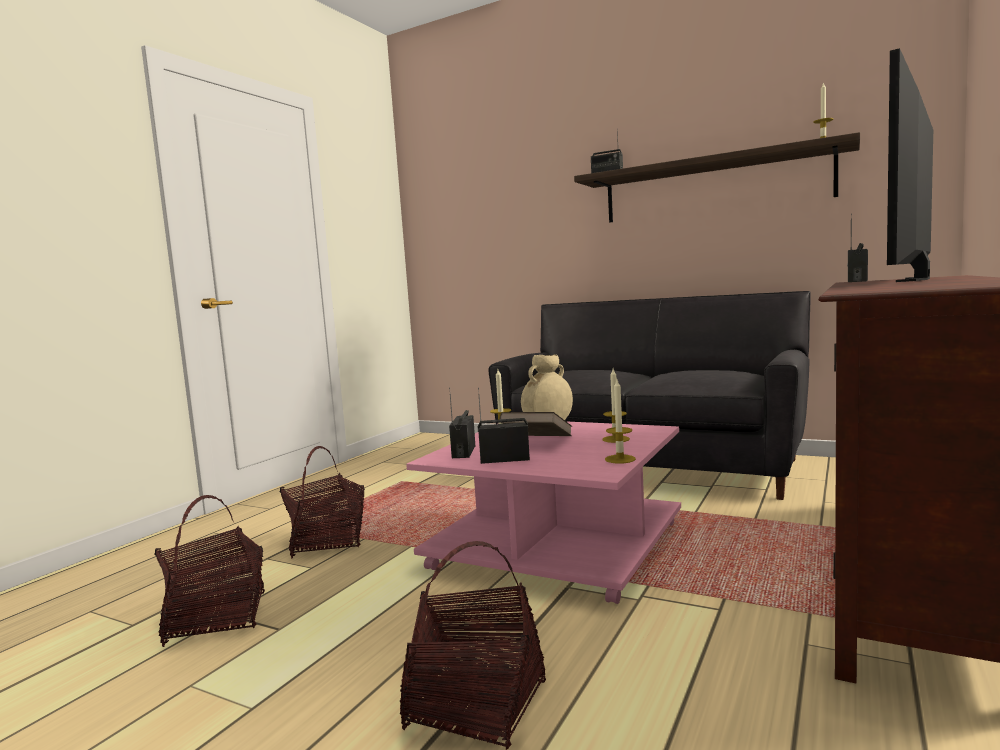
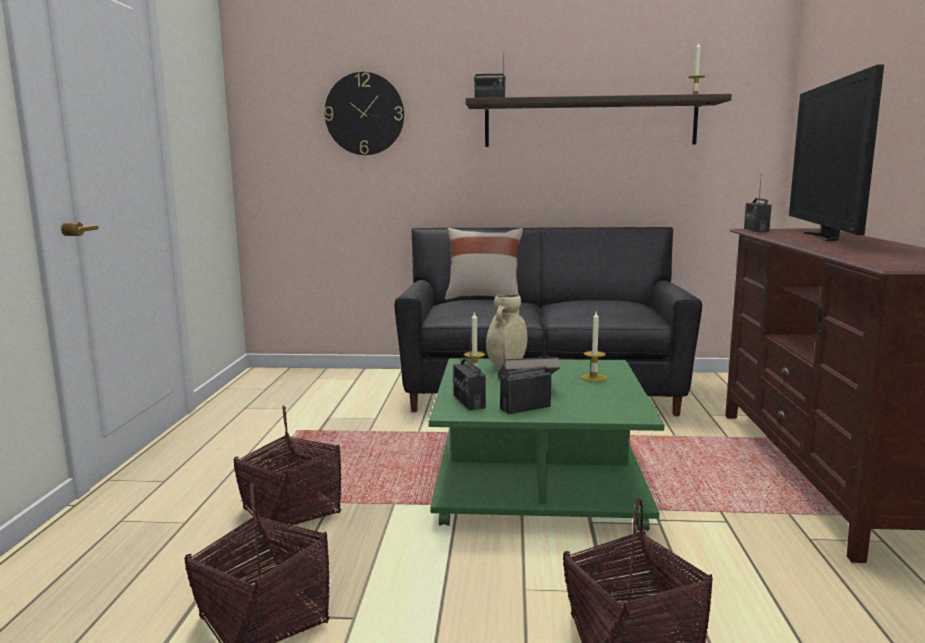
camera: 25 degrees left, 5 degrees up
(503, 203) = (364, 114): none -> wall clock
(559, 545) = (541, 482): pink coffee table -> green coffee table
(595, 368) = (483, 297): none -> beige pillow
(620, 459) = (630, 399): candle -> none

